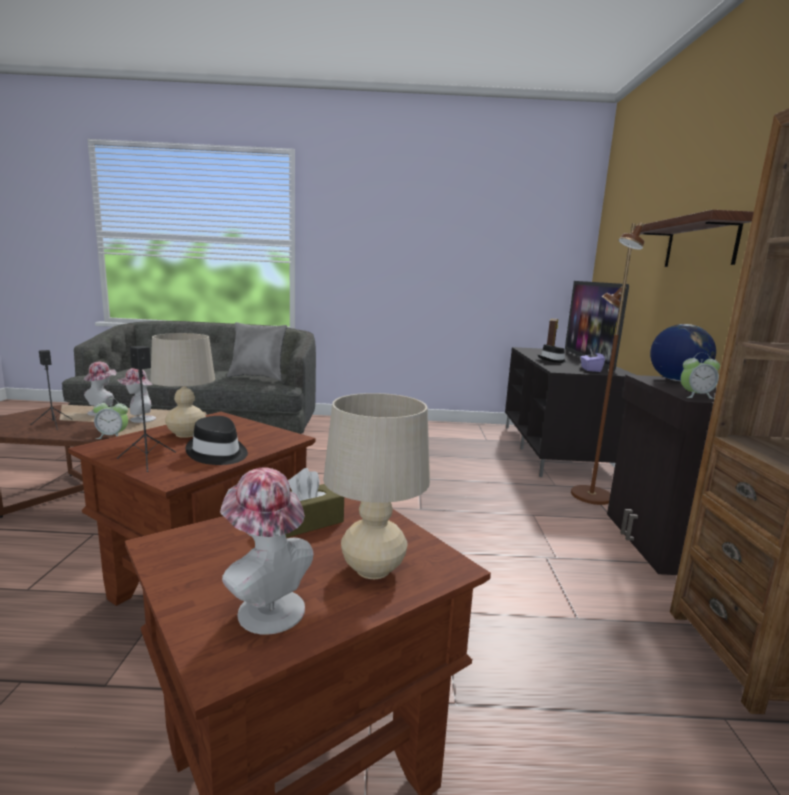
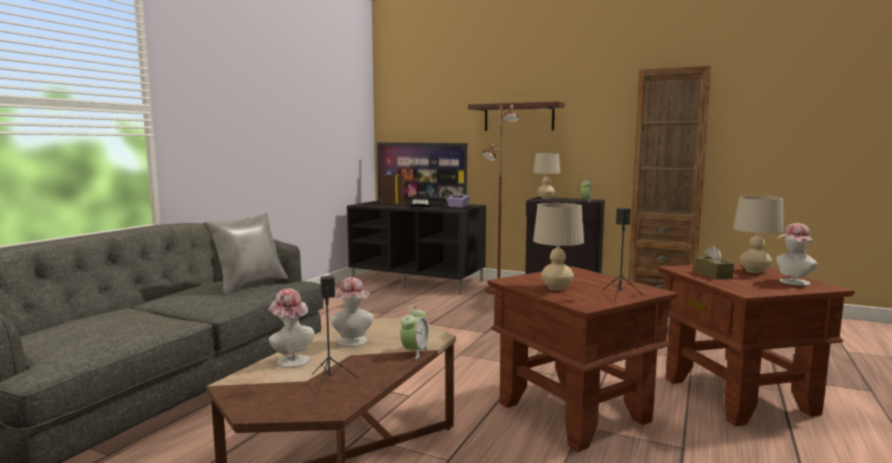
camera: 65 degrees left, 5 degrees down
(217, 453) = (605, 283): black hat -> none
(676, 380) = (546, 198): globe -> beige table lamp

